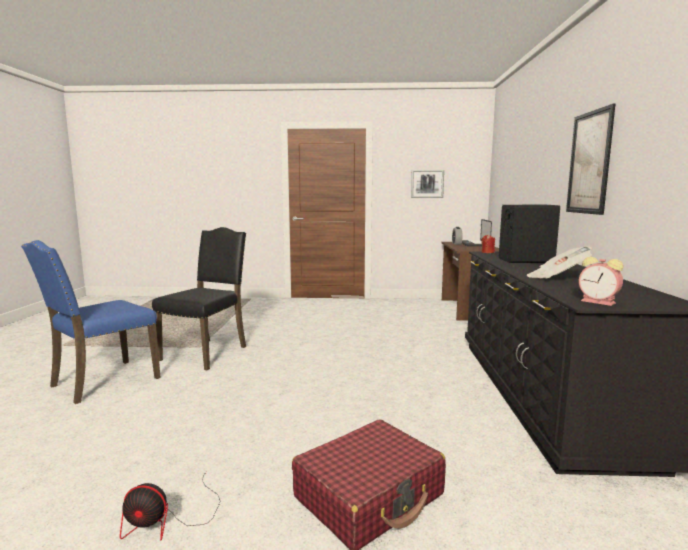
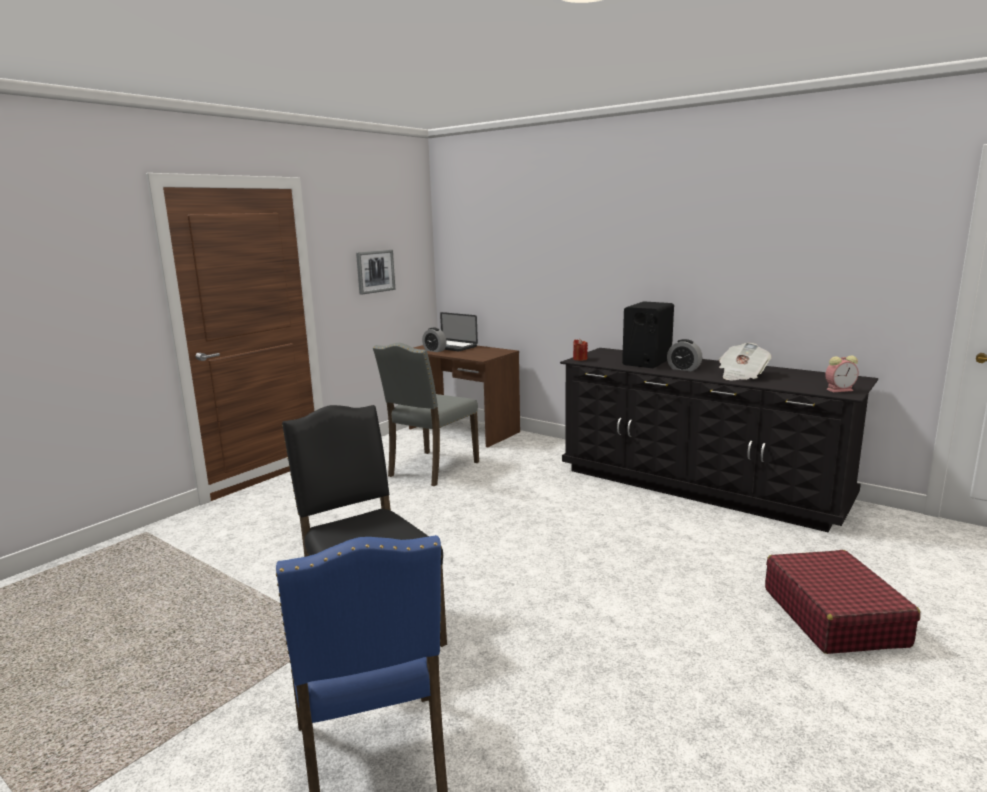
camera: 55 degrees left, 5 degrees up
(169, 520) = (841, 744): fan -> none
(396, 318) = (431, 469): none -> grey chair
(531, 267) = (683, 369): none -> alarm clock
(589, 163) = (686, 260): picture -> none

